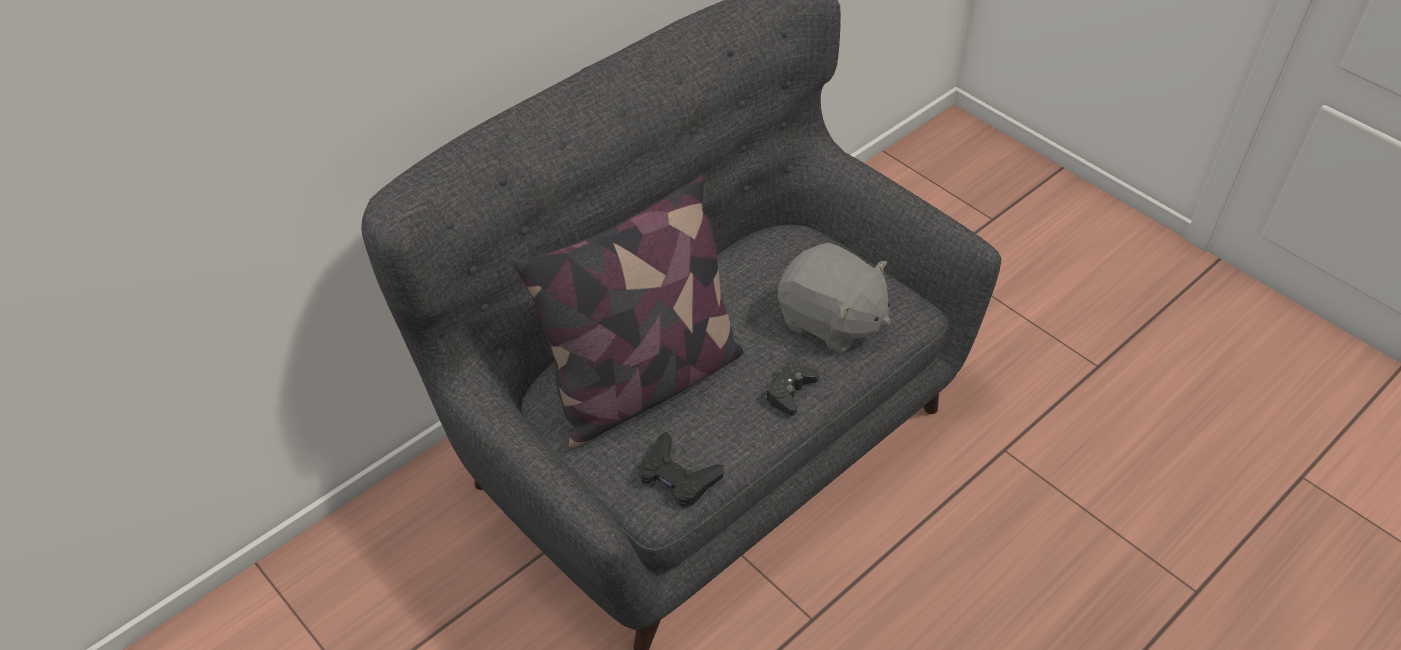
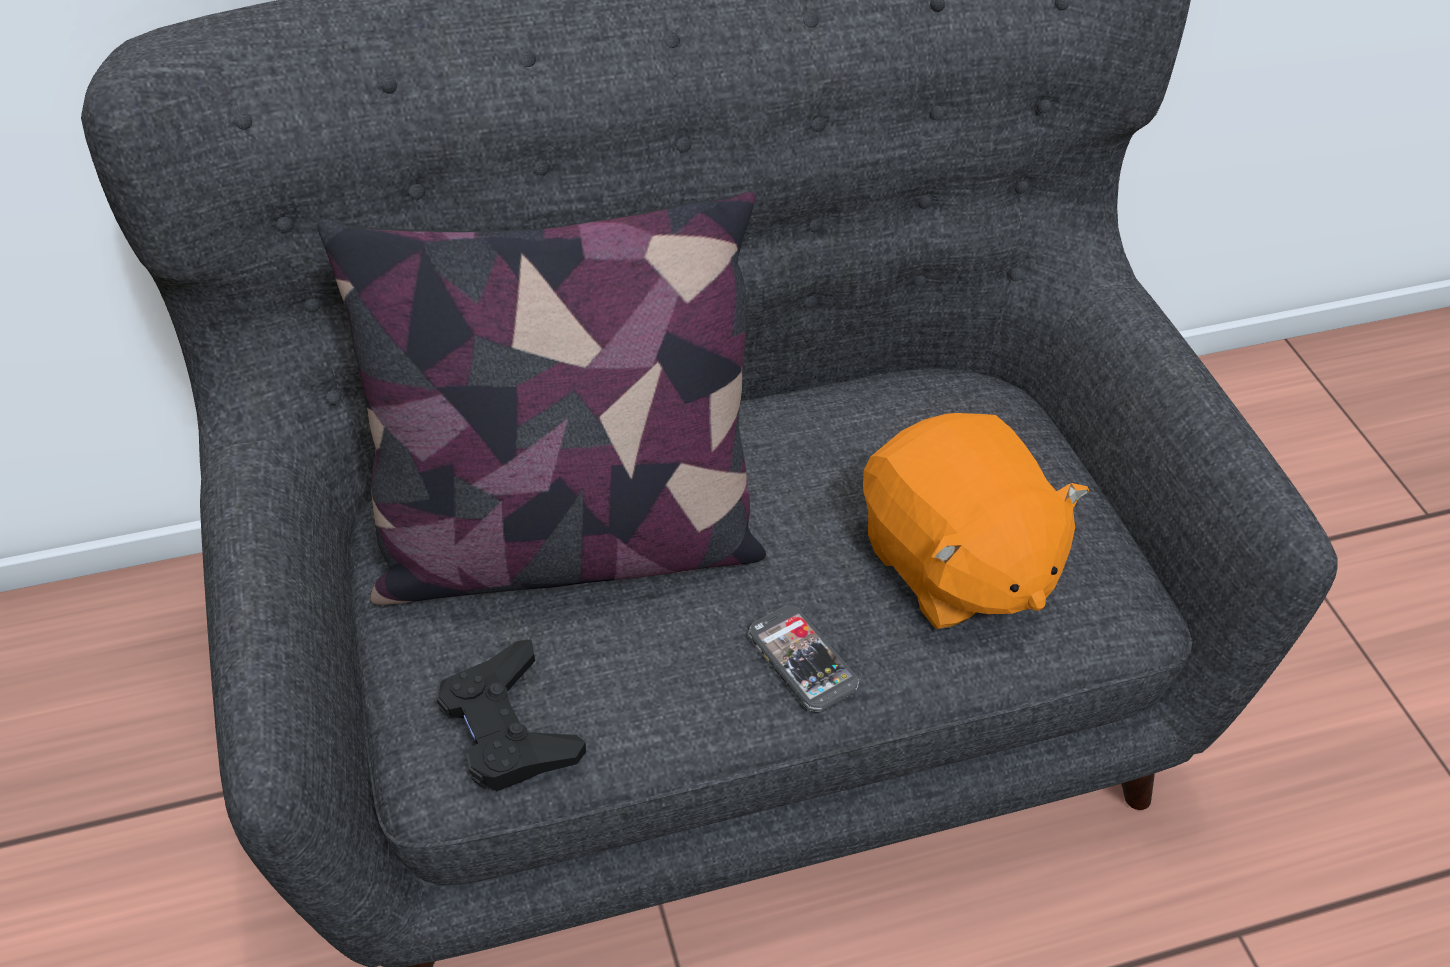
camera: 25 degrees right, 0 degrees up
(790, 392) = (802, 661): black game controller -> phone
(830, 322) = (955, 565): grey plush toy -> orange plush toy

